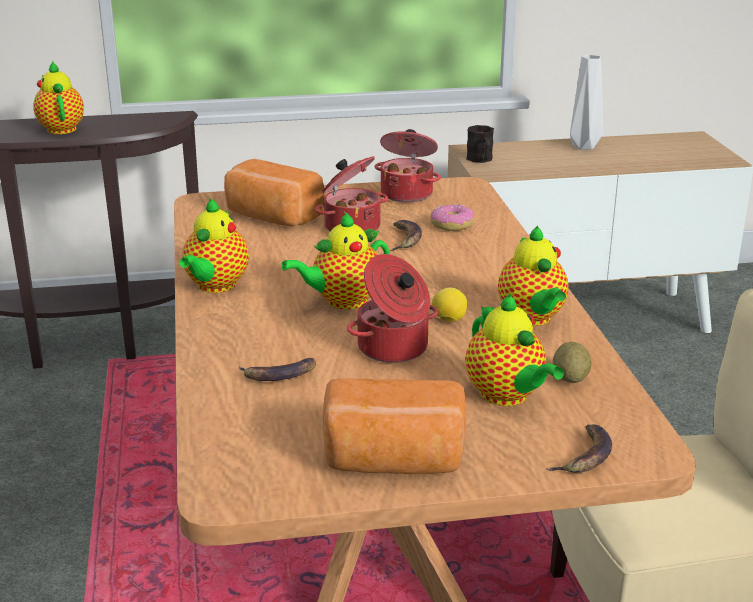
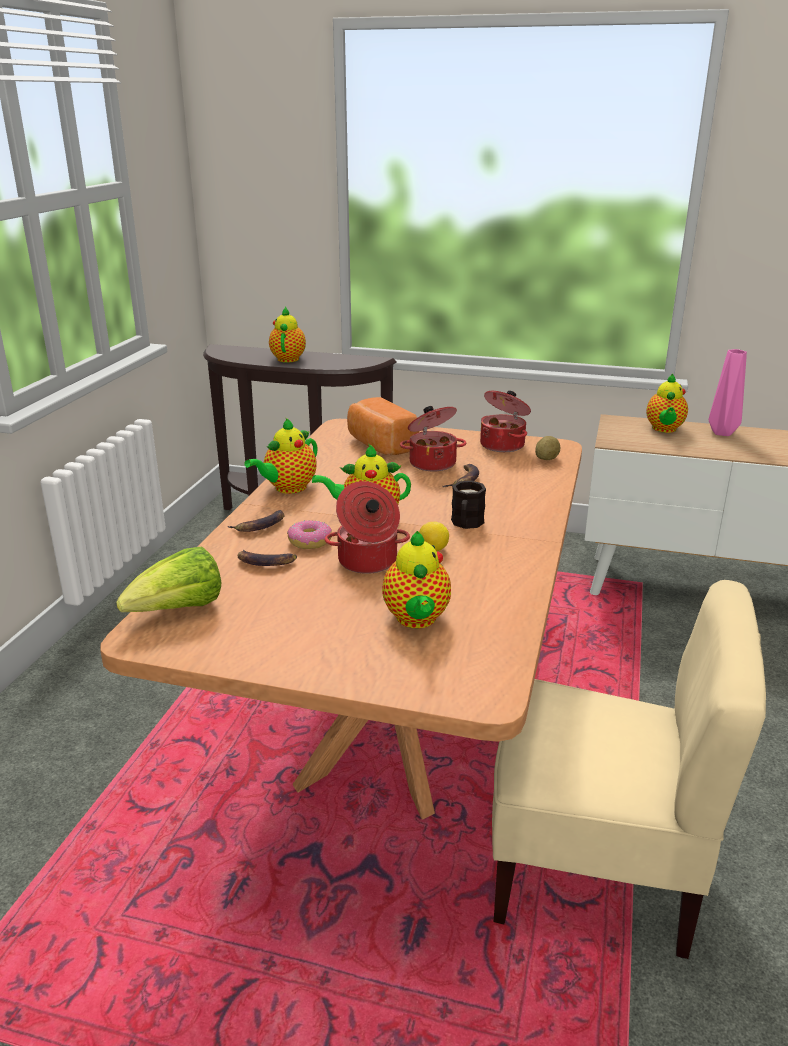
camera: 25 degrees right, 0 degrees up
(237, 453) = (179, 611): none -> lettuce
(393, 461) = (278, 646): bread -> none
(452, 225) = (514, 475): donut -> donut (310, 542)
(481, 160) = (616, 430): black mug -> black mug (466, 524)
(532, 318) = (503, 563): teapot -> teapot (664, 429)
(570, 378) = (484, 618): potato -> potato (546, 459)
(584, 147) = (722, 433): grey vase -> pink vase
(584, 455) = (430, 683): banana -> banana (260, 525)

